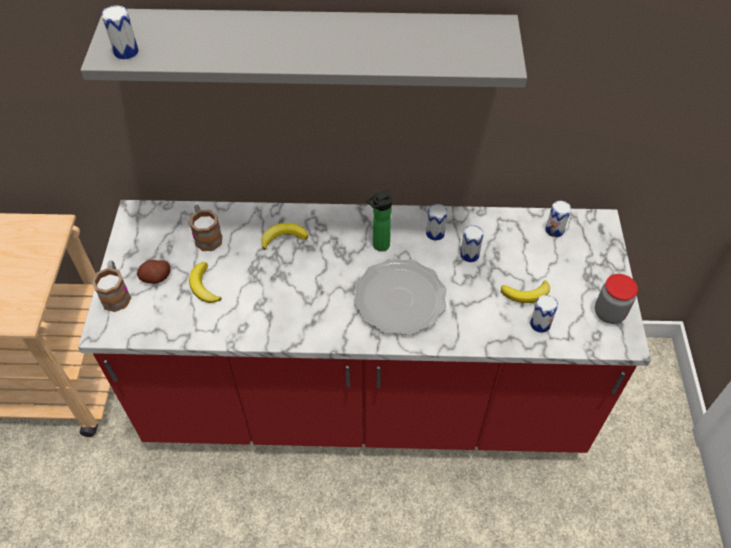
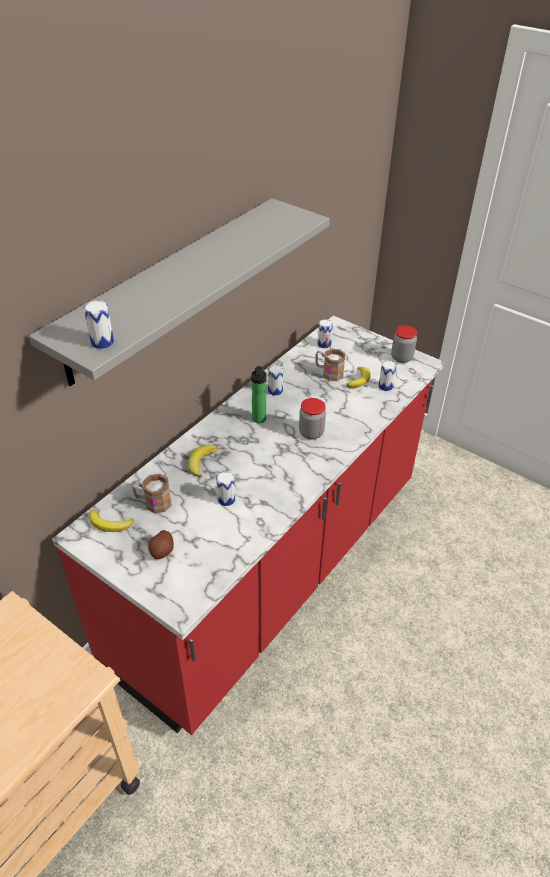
camera: 55 degrees left, 10 degrees down
(116, 294) = (152, 584): mug -> mug (328, 372)
(204, 286) = (200, 526): banana -> banana (110, 524)
(399, 298) = (311, 433): plate -> jar
(469, 255) = (307, 386): can -> can (226, 499)

